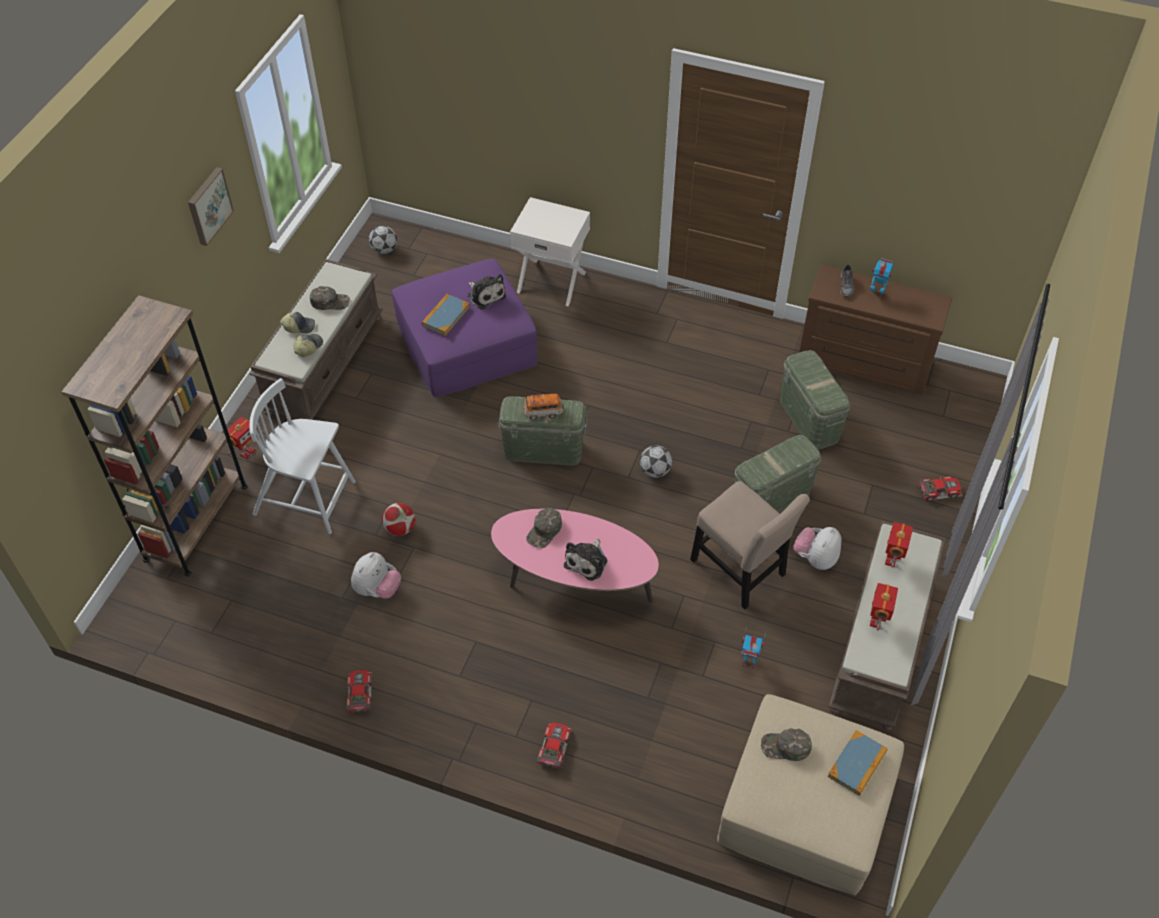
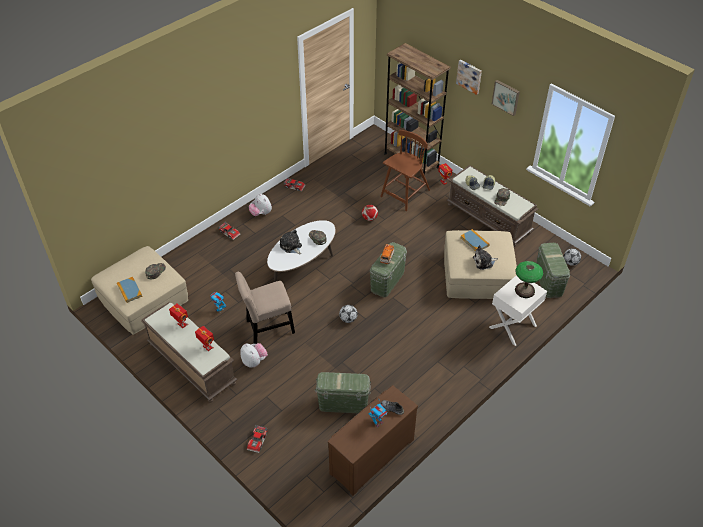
camera: 115 degrees right, 5 degrees down
(158, 265) = (469, 76): none -> picture
(306, 499) = (405, 194): white chair -> brown chair
(377, 589) = (341, 203): plush toy -> plush toy (261, 213)
(466, 344) = (478, 274): purple ottoman -> beige ottoman
(543, 218) = (524, 290): none -> table lamp
(574, 581) = (303, 266): pink coffee table -> white coffee table
(771, 499) = (300, 360): green storage box -> green storage box (548, 281)

